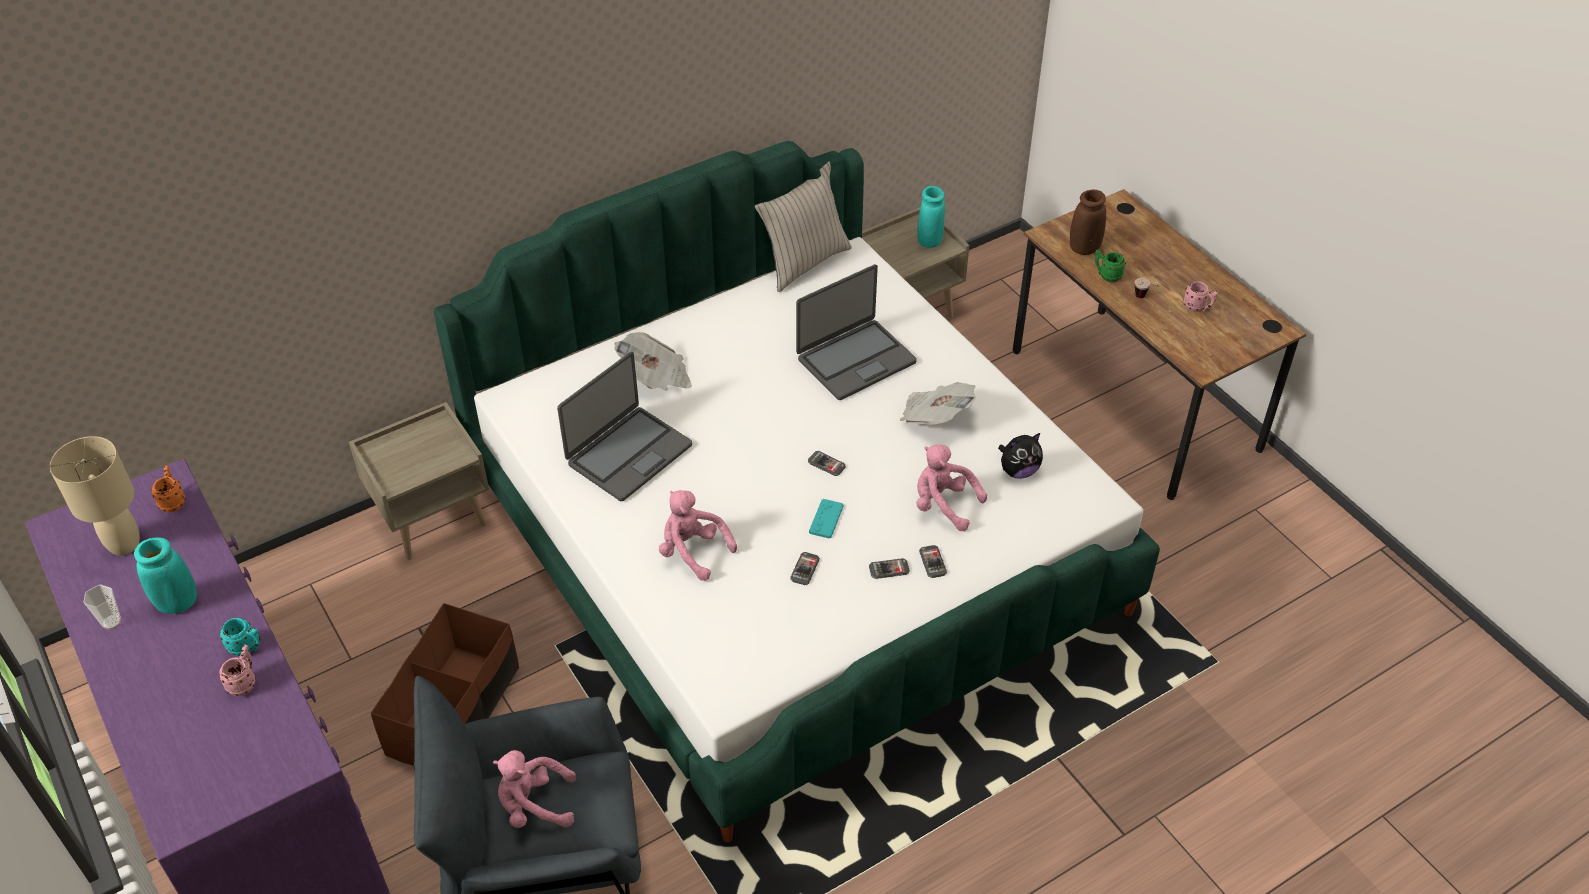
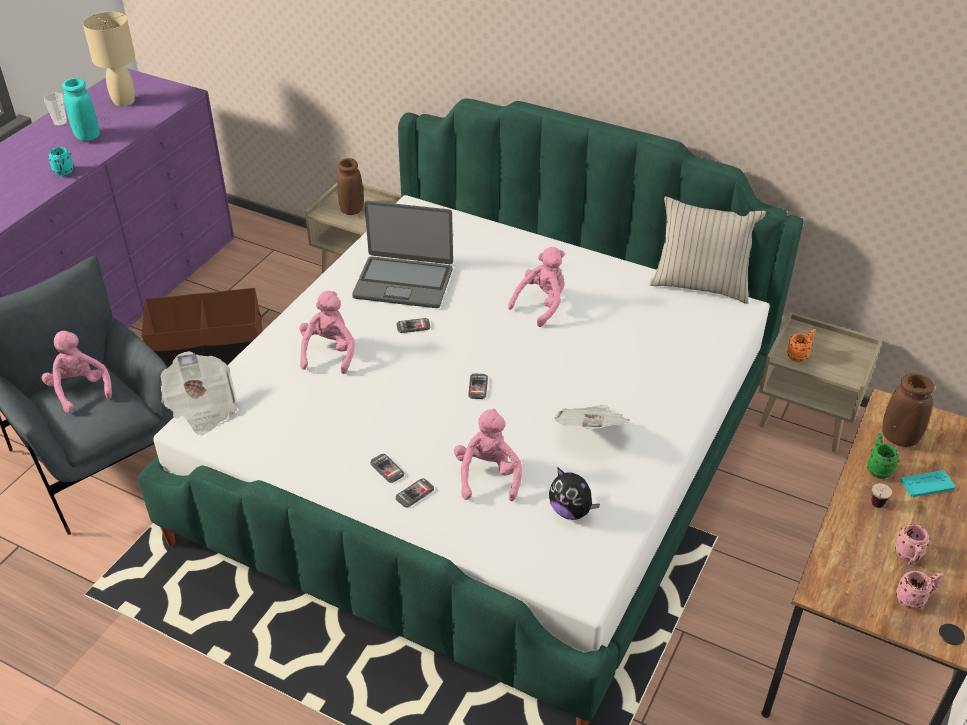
camera: 60 degrees right, 5 degrees down
(173, 501) = (169, 102): orange mug -> orange mug (799, 355)
(244, 682) = (35, 184): pink mug -> pink mug (914, 599)
(414, 458) = (352, 210): none -> brown vase
(656, 377) = (494, 263): newspaper -> newspaper (202, 408)
(746, 372) = (541, 304): none -> pink plush toy
(804, 569) = (352, 419): phone -> phone (413, 326)
(826, 519) = (416, 410): turquoise game controller -> turquoise game controller (927, 484)
(855, 360) = (614, 357): laptop -> none
(929, 241) = (843, 362): turquoise vase -> none

